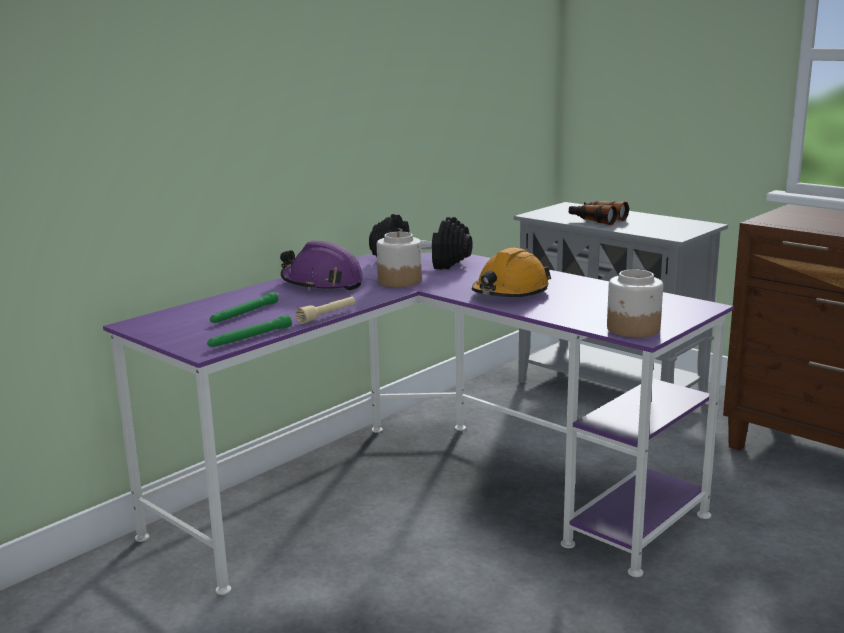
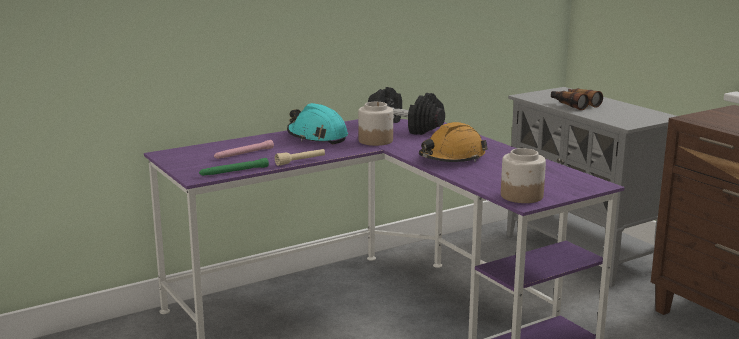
camera: 15 degrees right, 0 degrees up
(244, 313) = (243, 154): green flashlight -> pink flashlight
(322, 283) = (317, 137): purple hard hat -> turquoise hard hat

